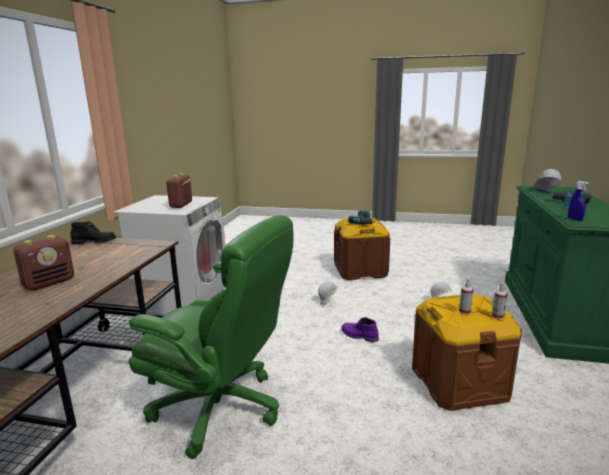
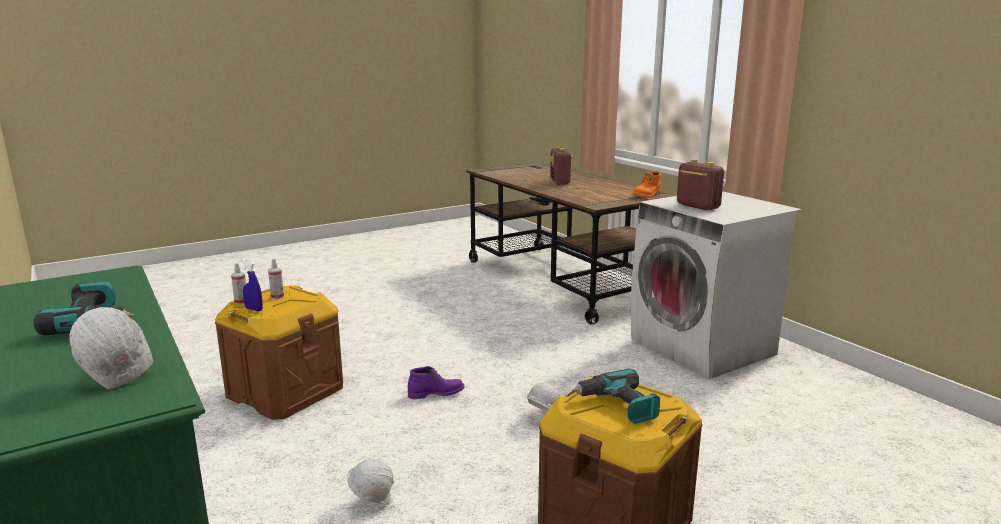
camera: 135 degrees right, 0 degrees up
(95, 242) = (647, 195): black boot -> orange boot
(222, 411) = (460, 309): green office chair -> none
(574, 219) = (118, 279): blue spray bottle -> blue spray bottle (254, 309)

